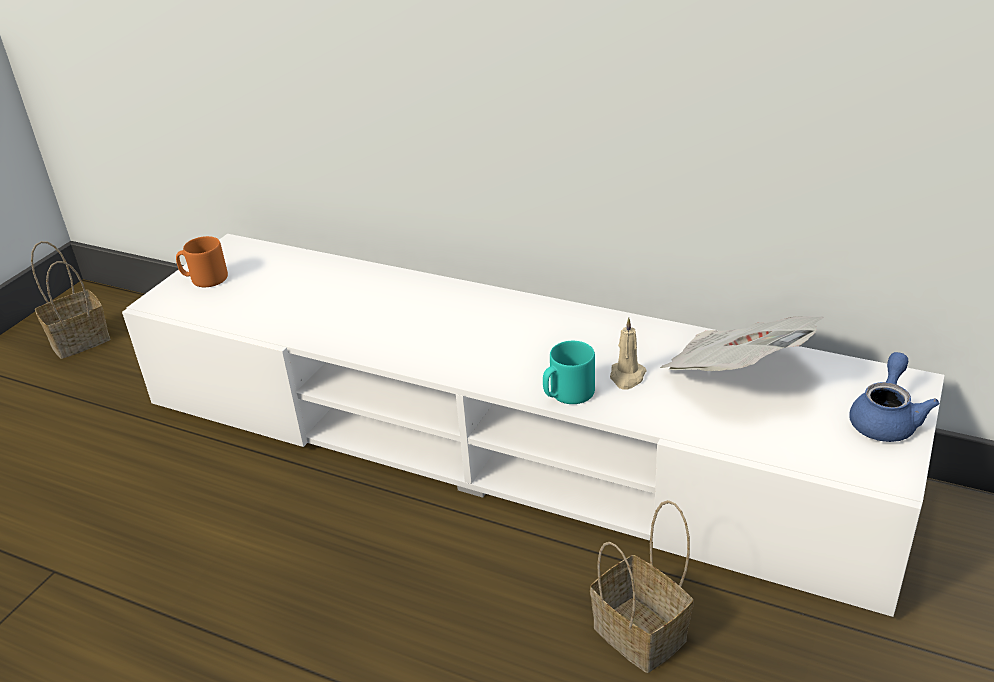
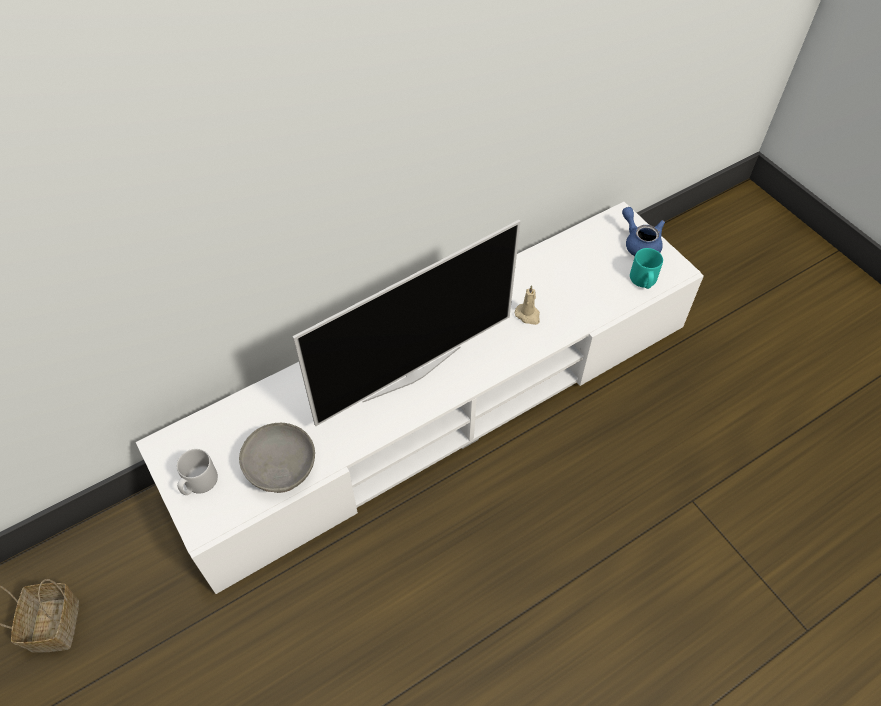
camera: 60 degrees left, 20 degrees up
(205, 279) = (198, 483): orange mug -> grey mug
(255, 312) = (282, 467): none -> grey bowl
(447, 333) = (411, 372): none -> television
(567, 394) = (522, 349): turquoise mug -> turquoise mug (643, 280)
(643, 634) = (627, 426): basket -> none
(735, 375) = (563, 272): newspaper -> none

